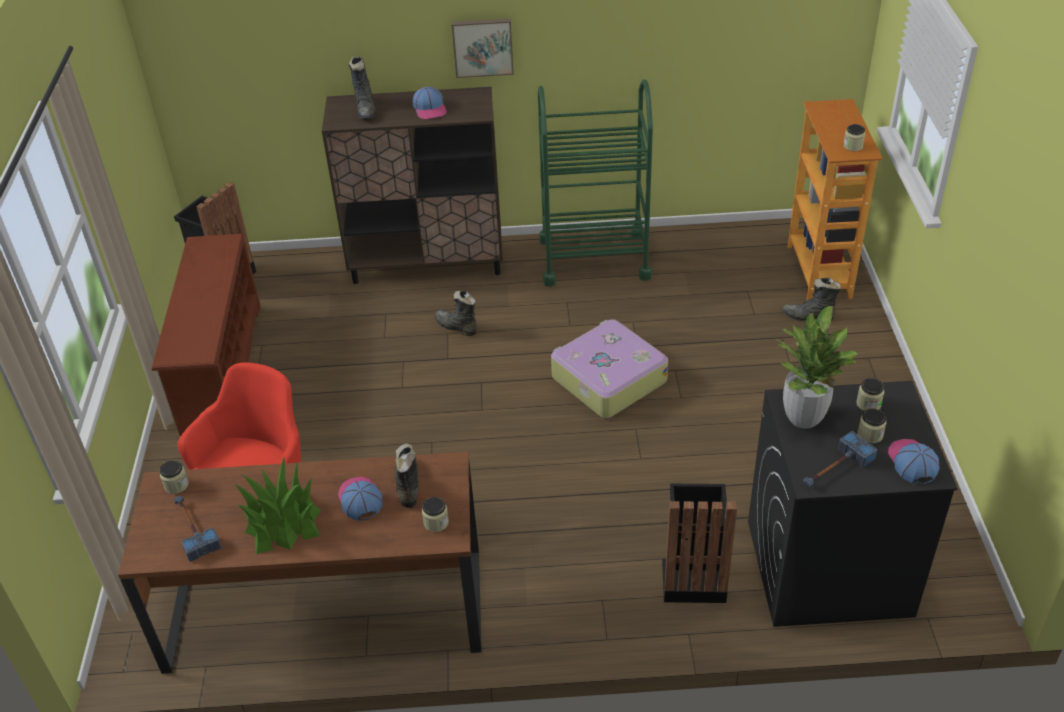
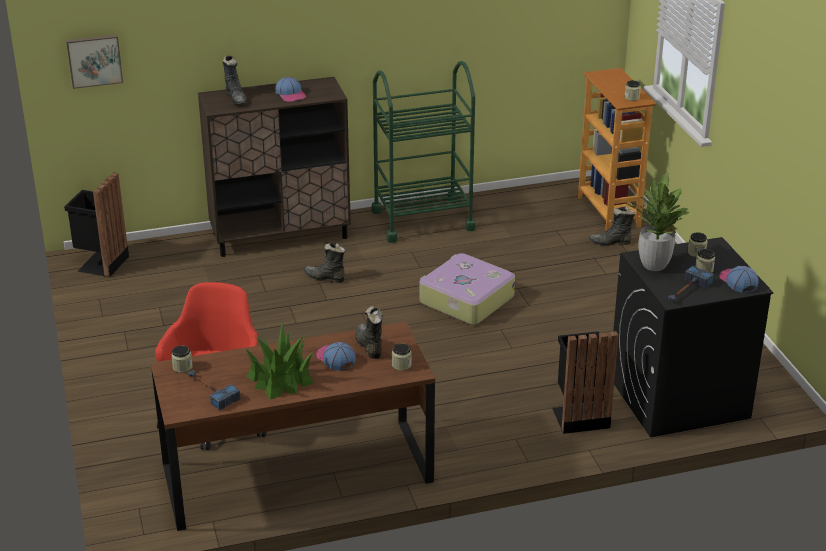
camera: 15 degrees left, 10 degrees down
(220, 368) = (129, 327): brown shoe rack -> none
(482, 46) = (327, 43): picture -> picture (94, 60)

